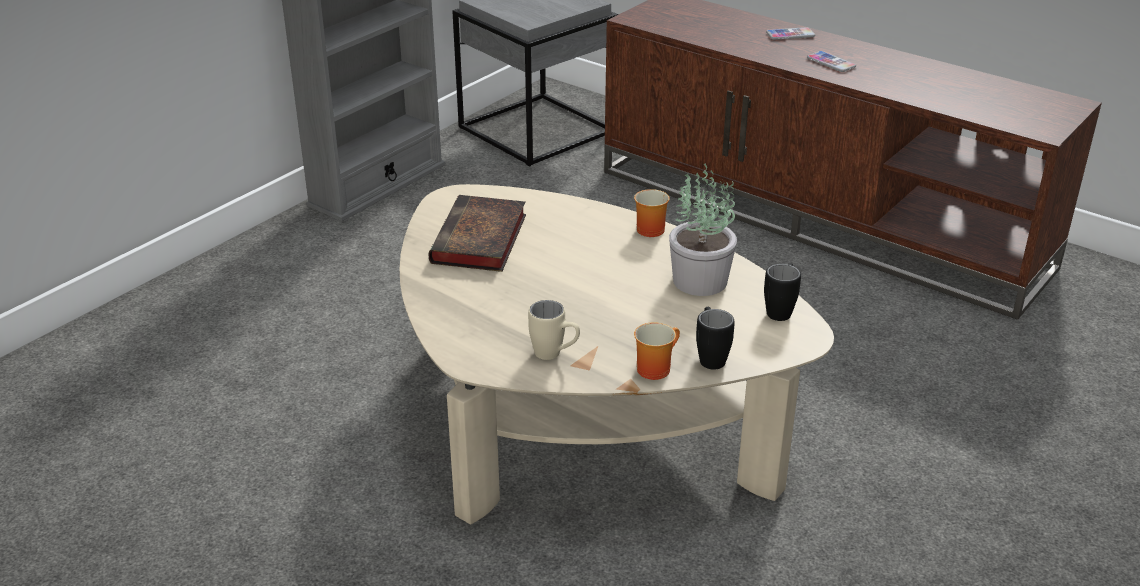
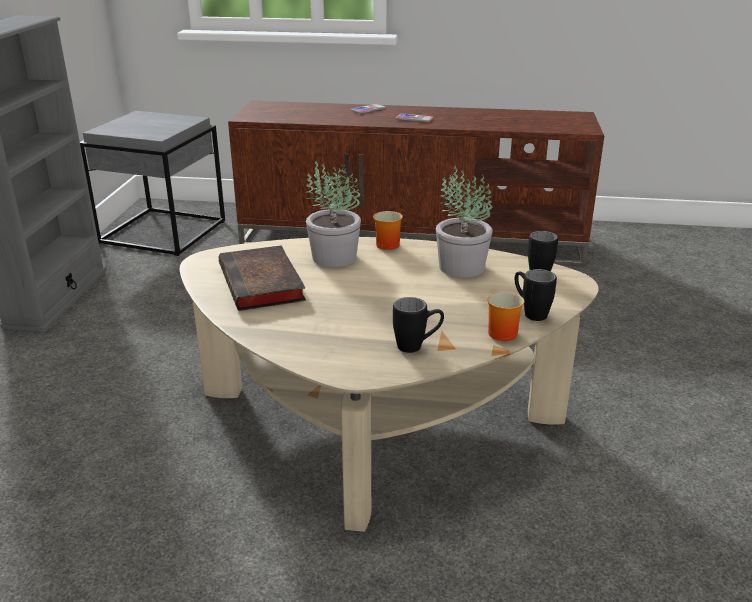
camera: 30 degrees left, 5 degrees down
(555, 355) = (417, 346): beige mug -> black mug
(578, 229) = (333, 257): none -> potted plant

